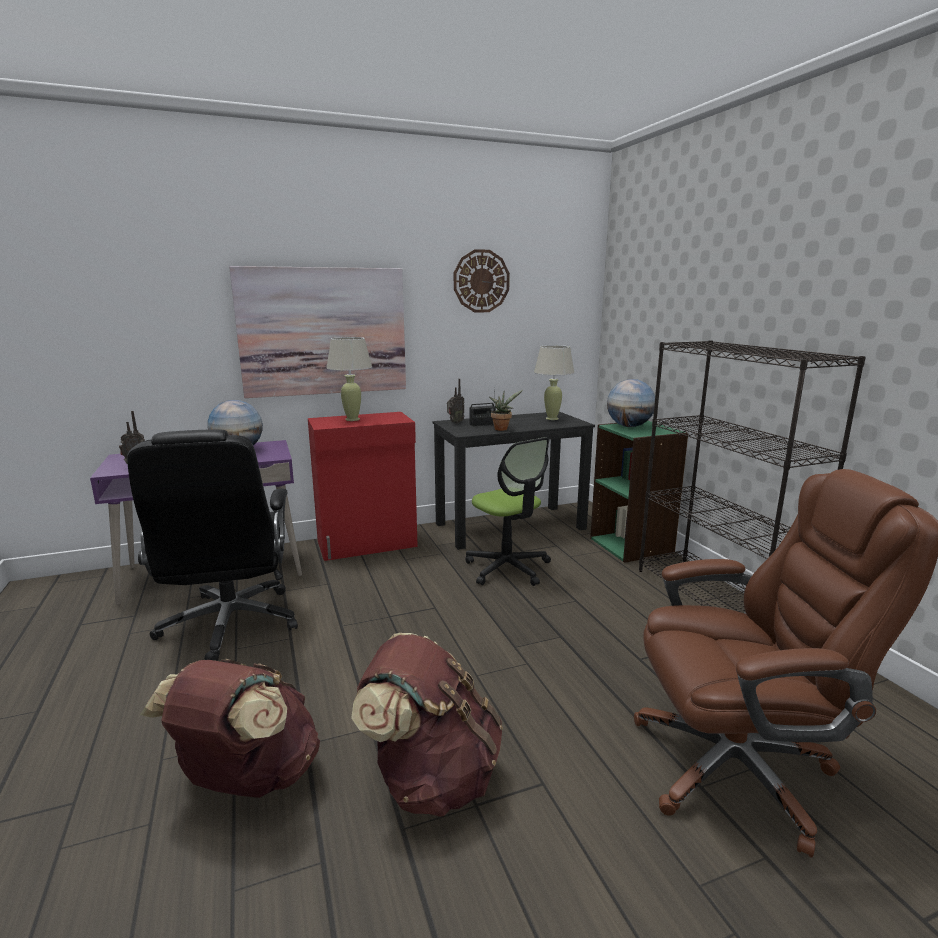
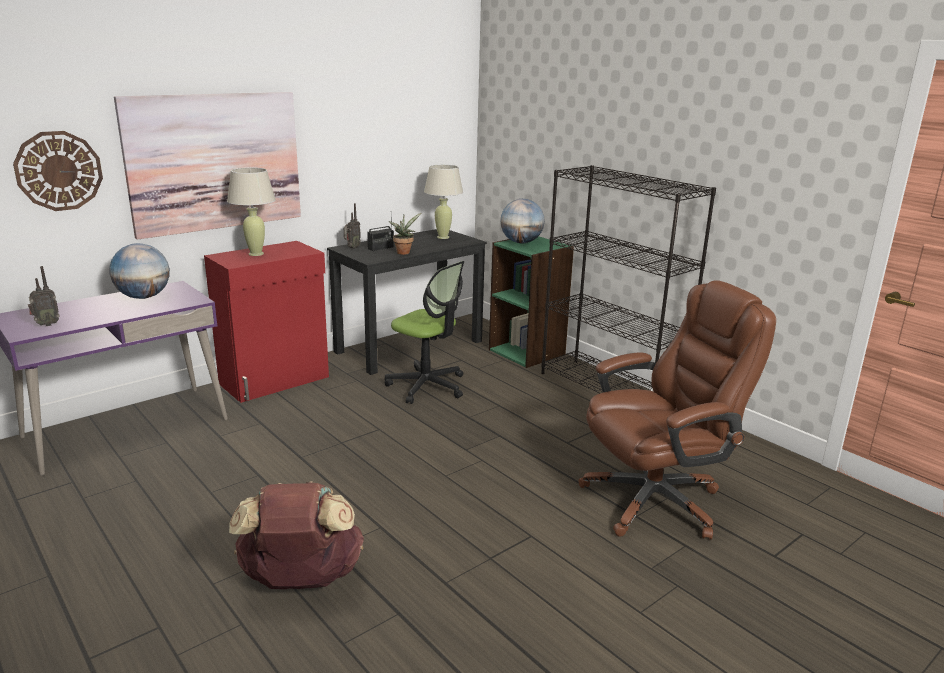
camera: 20 degrees left, 5 degrees up
(230, 624) = (187, 473): black office chair -> none
(431, 777) = (448, 549): brown backpack -> none
(481, 281) = (367, 101): wall clock -> wall clock (59, 171)

